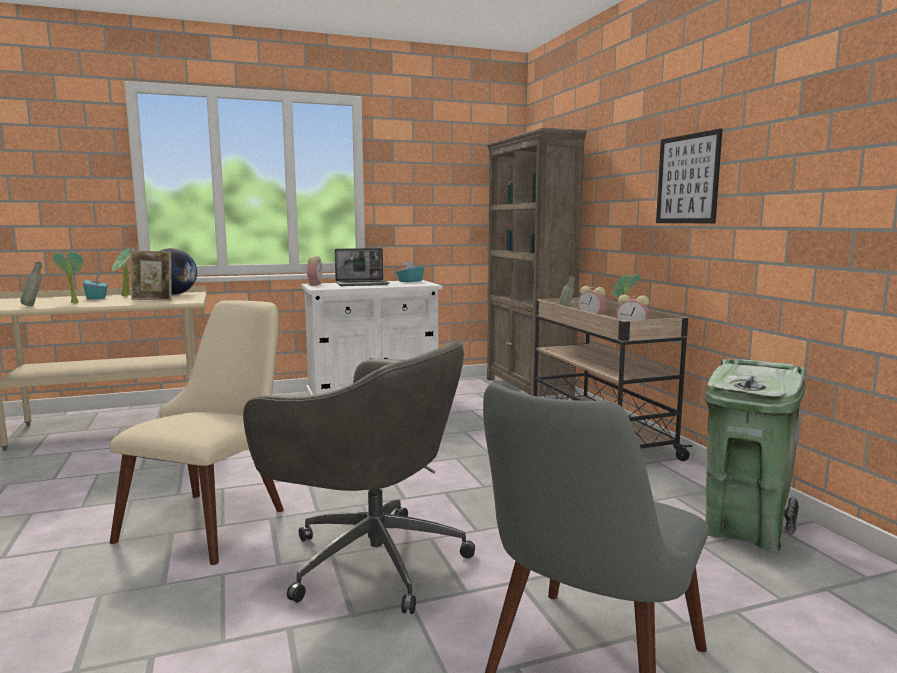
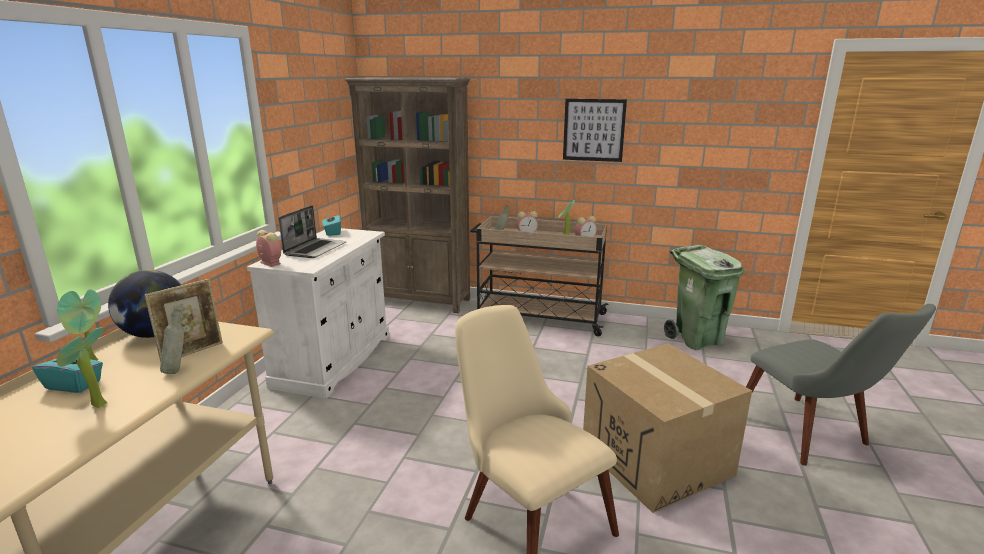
camera: 55 degrees left, 10 degrees up
(34, 306) = (69, 440): grey bottle -> grey bottle (177, 370)
(370, 559) = (656, 460): grey office chair -> cardboard box

